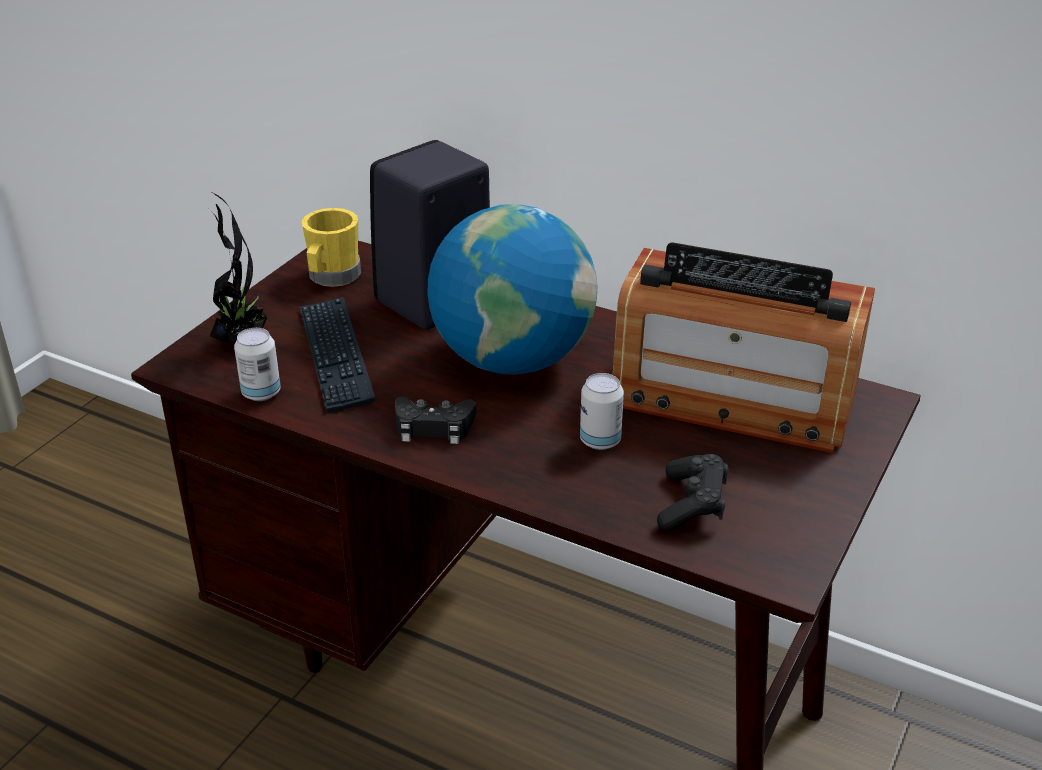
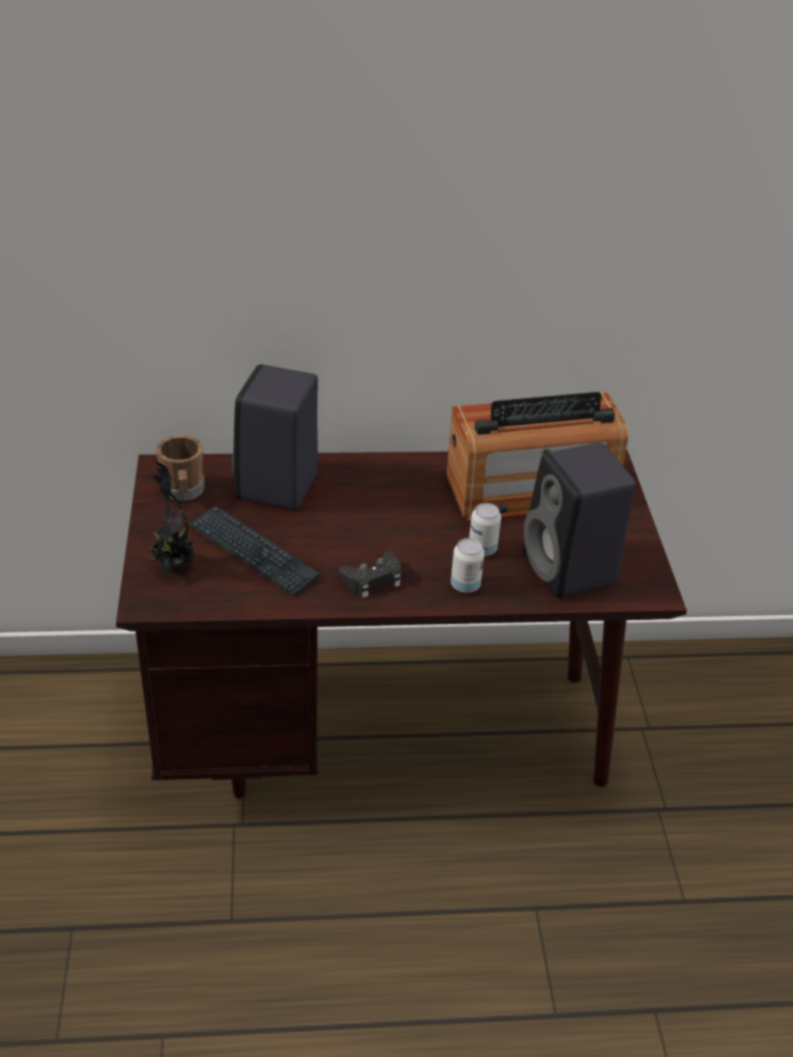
camera: 35 degrees left, 5 degrees up
(261, 393) = (231, 600): can -> can (465, 585)
(331, 277) = (183, 491): yellow mug -> brown mug
(512, 359) = (374, 512): globe -> none
(692, 505) = (571, 570): black game controller -> black speaker

